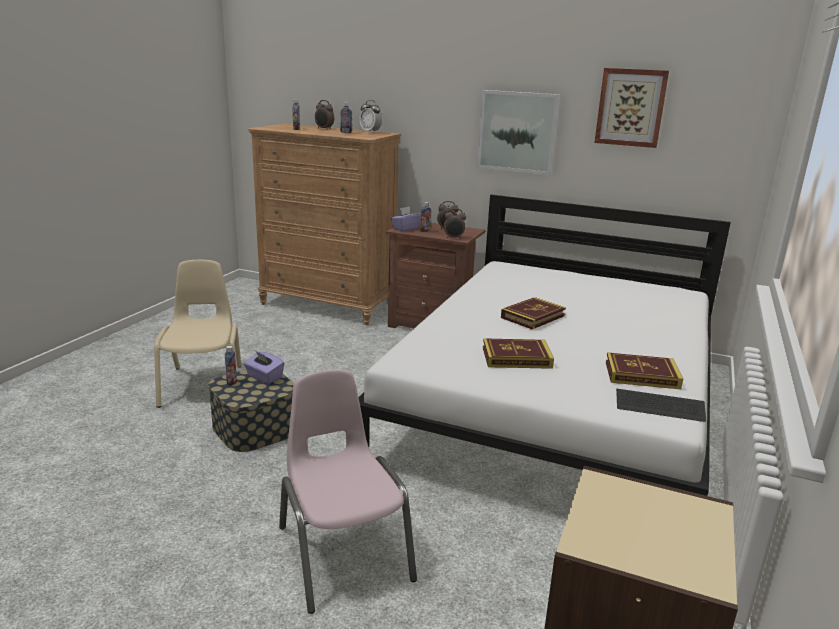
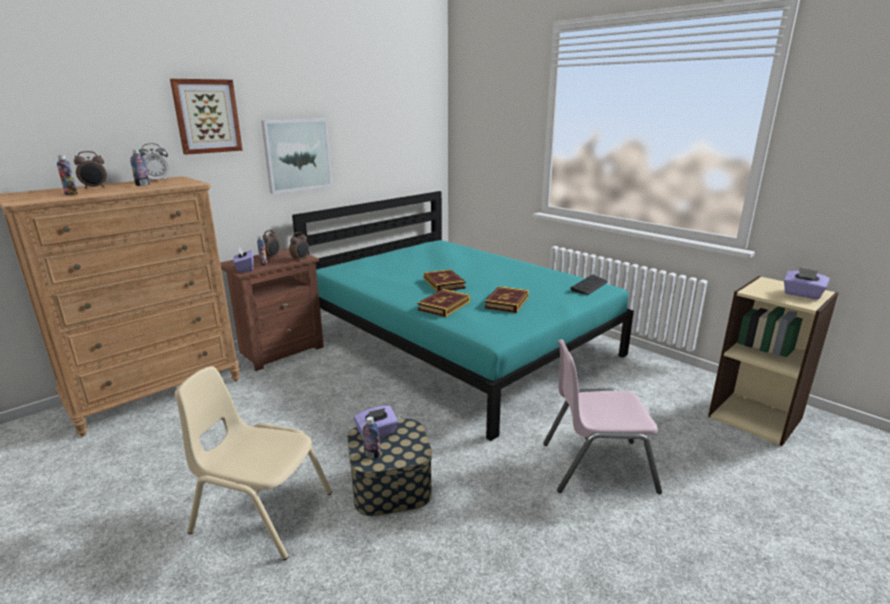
camera: 65 degrees left, 0 degrees up
(556, 407) = (458, 341): white bed -> turquoise bed
(630, 107) = (372, 123): picture -> picture (207, 116)
(641, 375) = (549, 280): book -> book (444, 306)
(651, 546) = (802, 294): none -> purple tissue box

